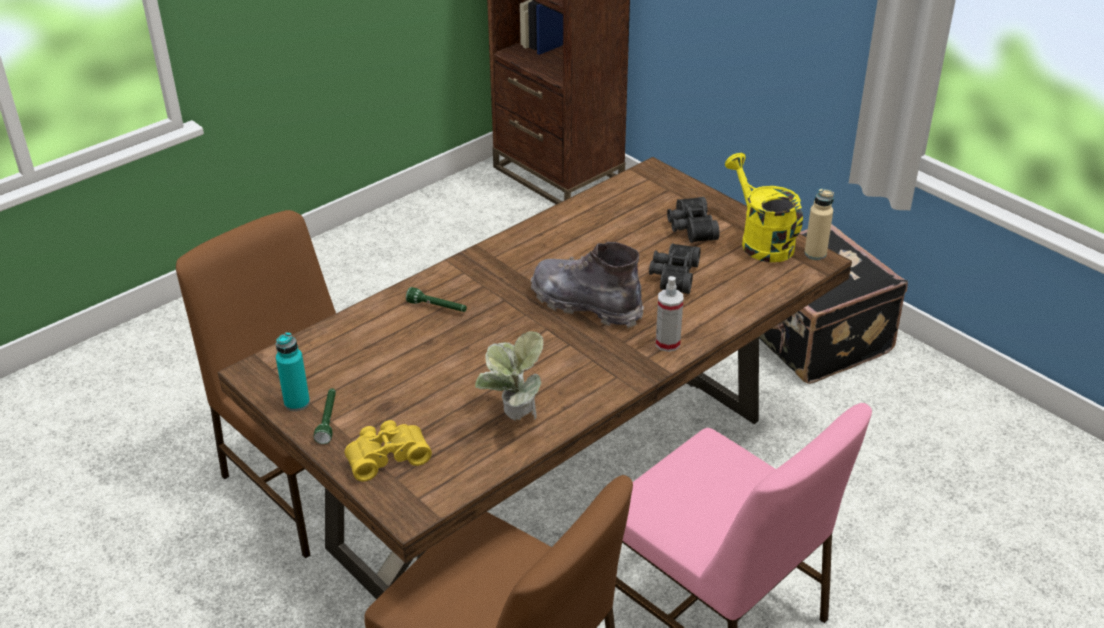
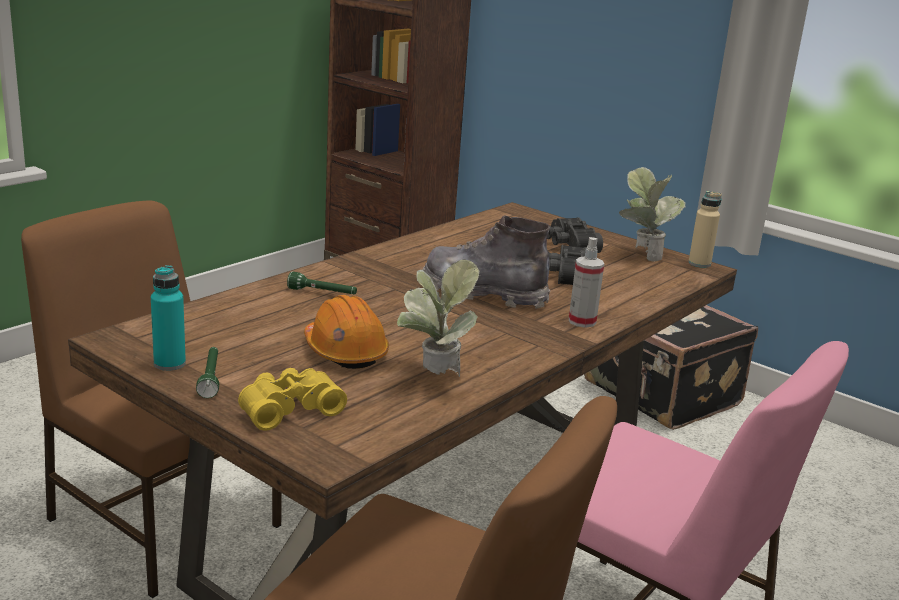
camera: 10 degrees left, 15 degrees down
(444, 386) = (345, 351): none -> orange hard hat
(761, 241) = (642, 255): yellow watering can -> potted plant

